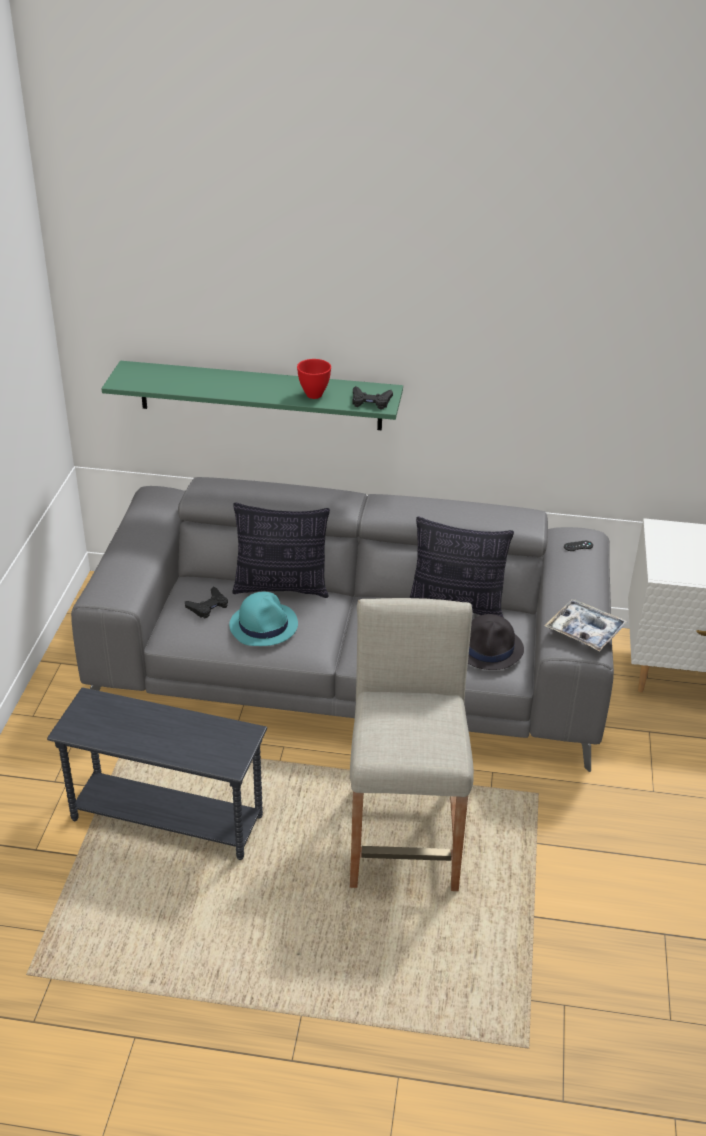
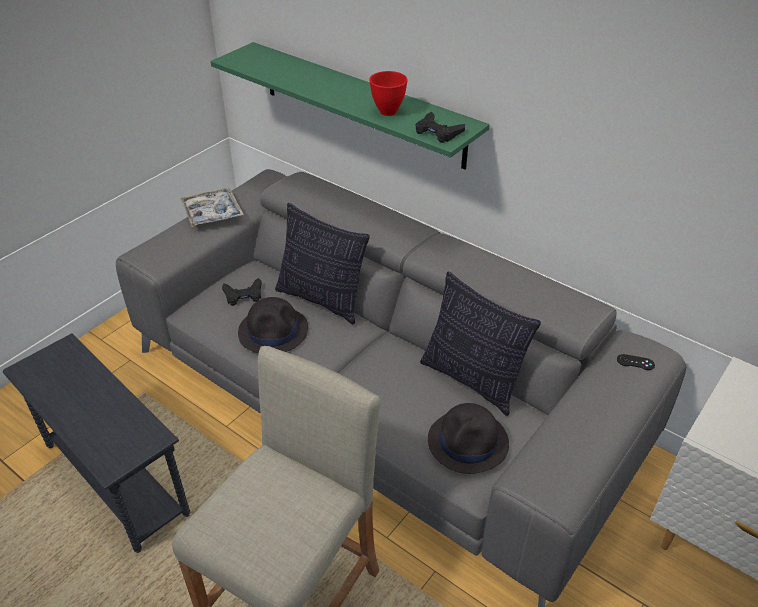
camera: 30 degrees right, 5 degrees up
(264, 625) = (274, 331): turquoise hat -> black hat
(585, 631) = (567, 472): tray -> tray (212, 213)

